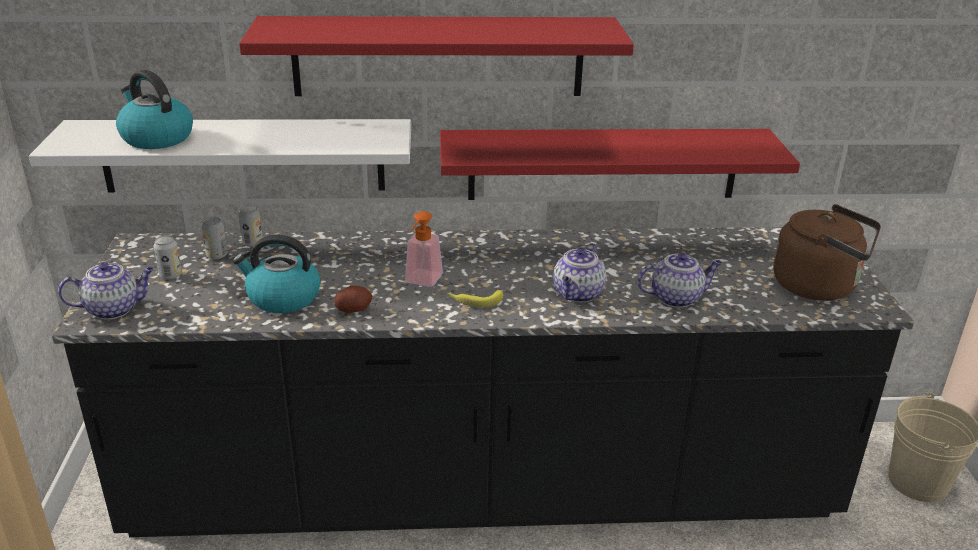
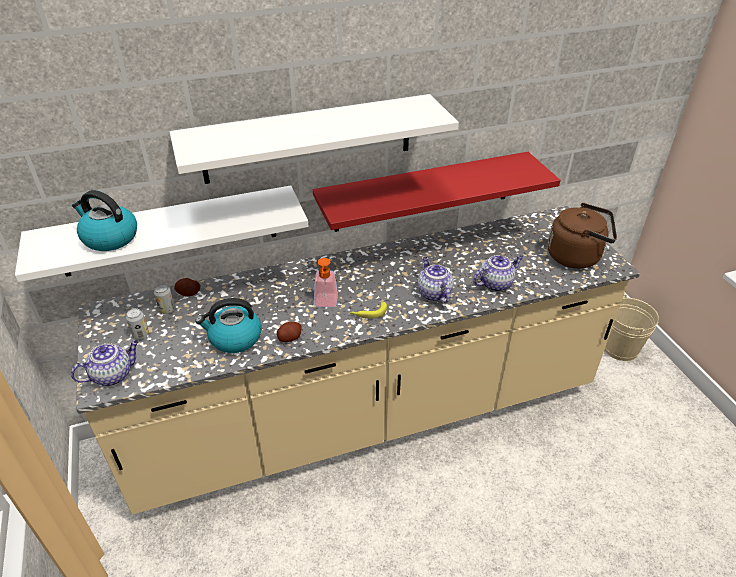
camera: 15 degrees left, 10 degrees up
(252, 243) = (188, 293): can -> potato
(438, 56) = (308, 139): red shelf -> white shelf
(484, 492) = (368, 416): black counter -> beige counter
(578, 294) = (433, 293): teapot -> teapot turned 150 degrees clockwise

